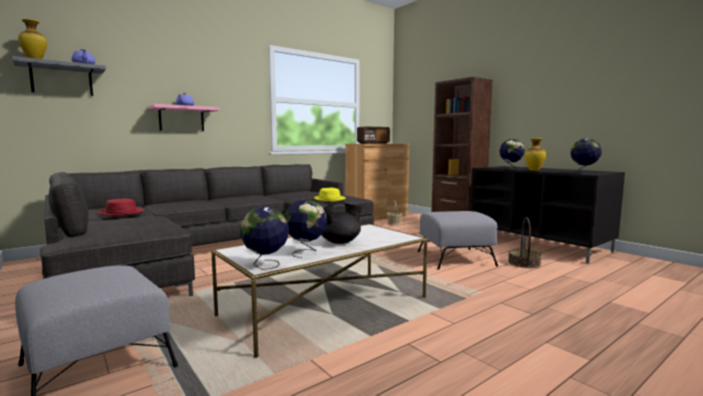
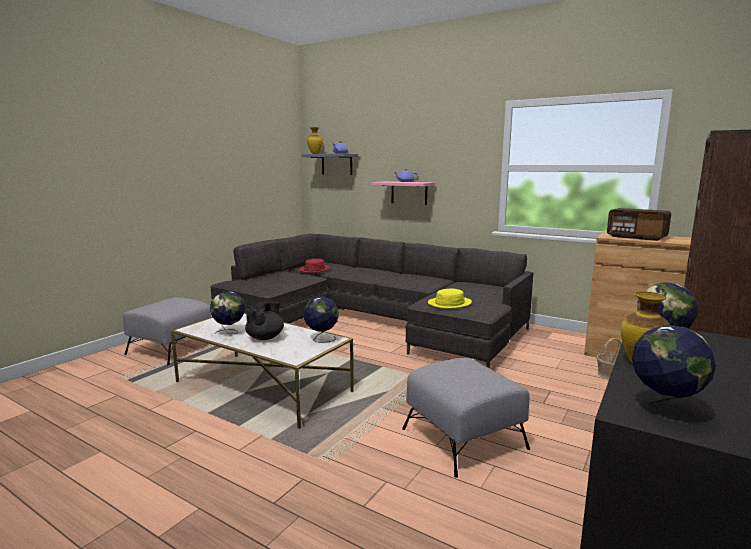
camera: 70 degrees right, 5 degrees up
(265, 266) = (193, 329): globe -> globe (321, 339)
(340, 242) = (265, 337): black teapot -> black teapot turned 105 degrees counterclockwise
(524, 263) = (497, 505): basket -> none

